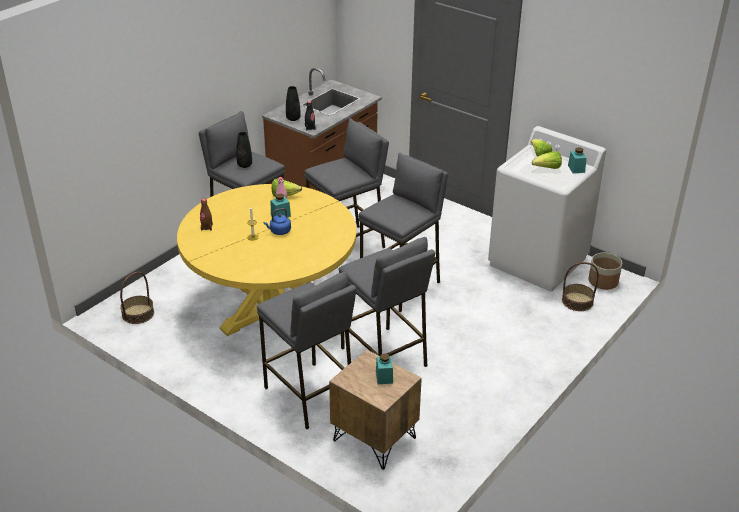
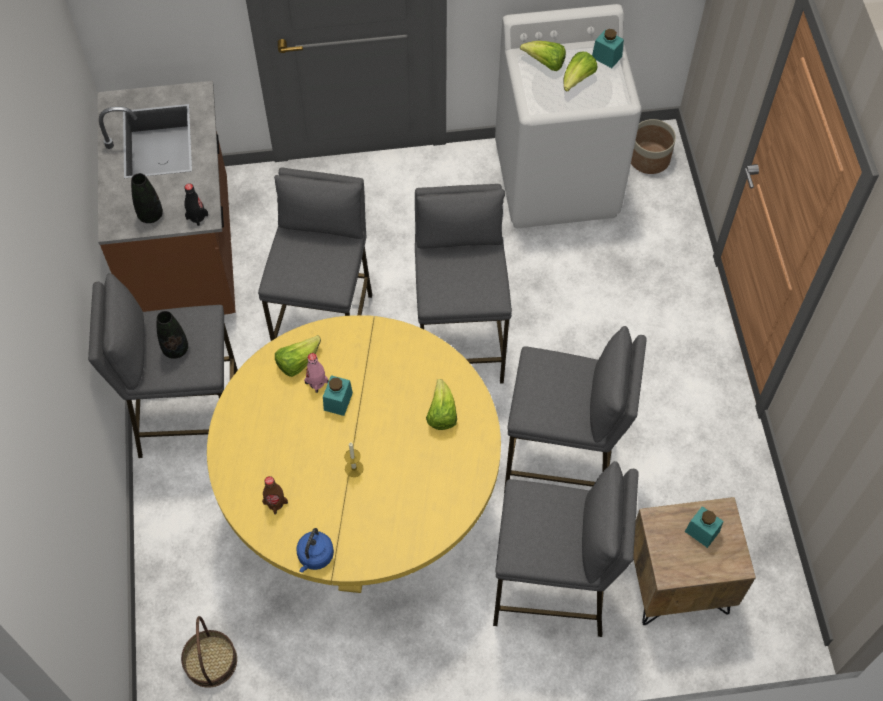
camera: 45 degrees left, 25 degrees up
(279, 231) = (373, 431): blue kettle -> blue kettle (315, 557)
(316, 244) = (441, 414): none -> lettuce
(577, 301) = (655, 210): basket -> none

